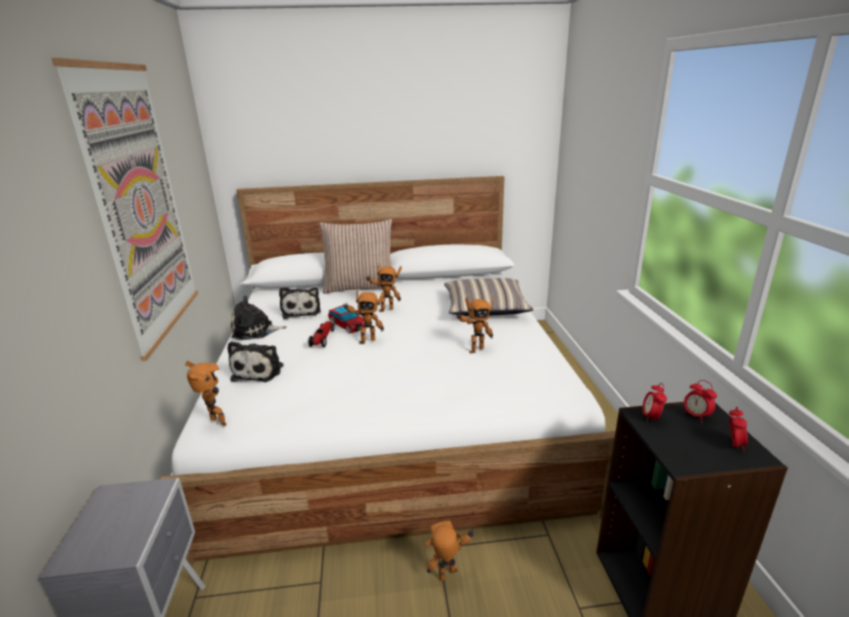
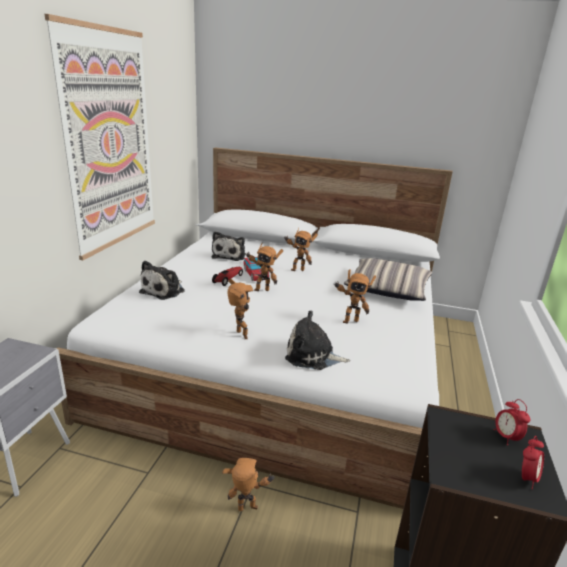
camera: 20 degrees right, 0 degrees up
(216, 424) = (106, 319): toy robot -> toy robot (239, 336)
(255, 331) = (185, 262): plush toy -> plush toy (313, 356)
(360, 287) = (290, 248): pillow -> none
(651, 417) = (454, 422): alarm clock -> none

